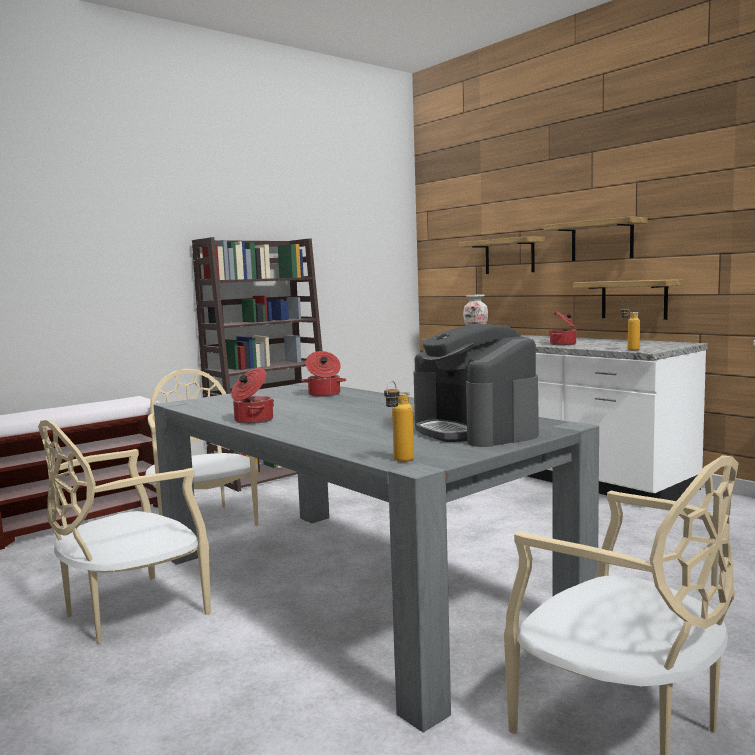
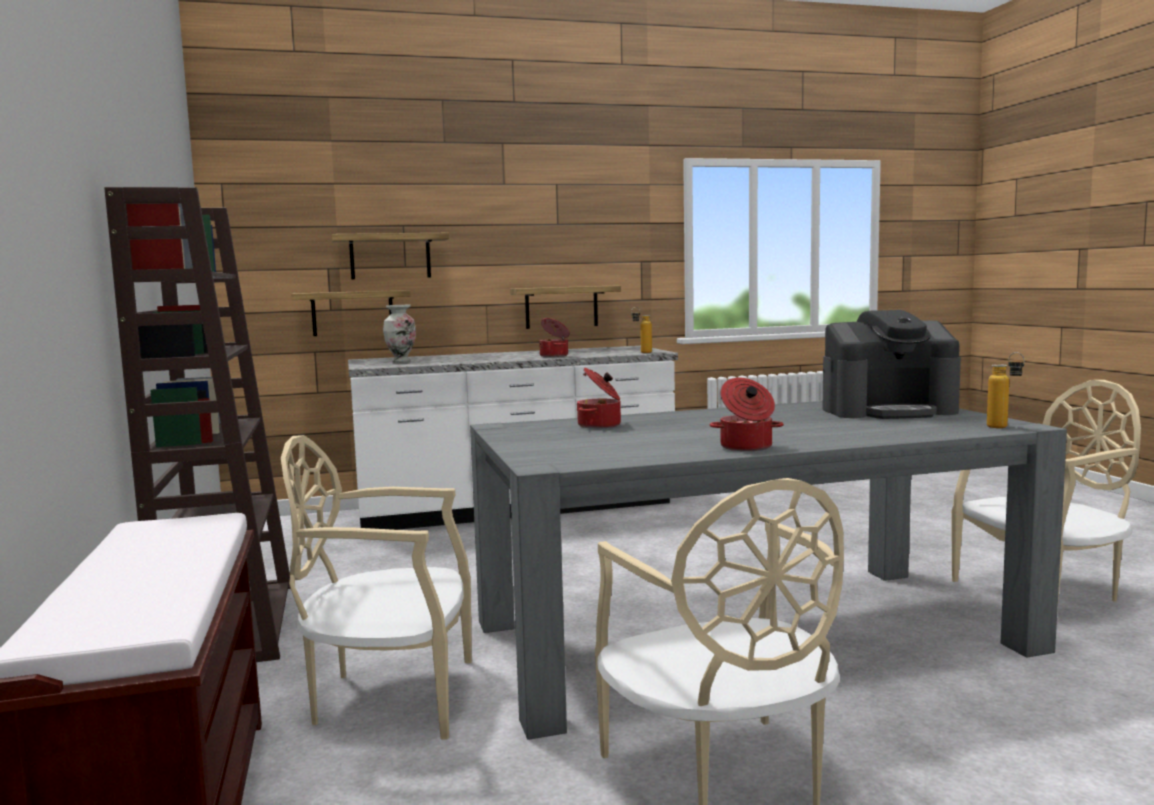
camera: 65 degrees left, 0 degrees up
(602, 240) = (521, 243): shelf -> shelf (352, 313)

